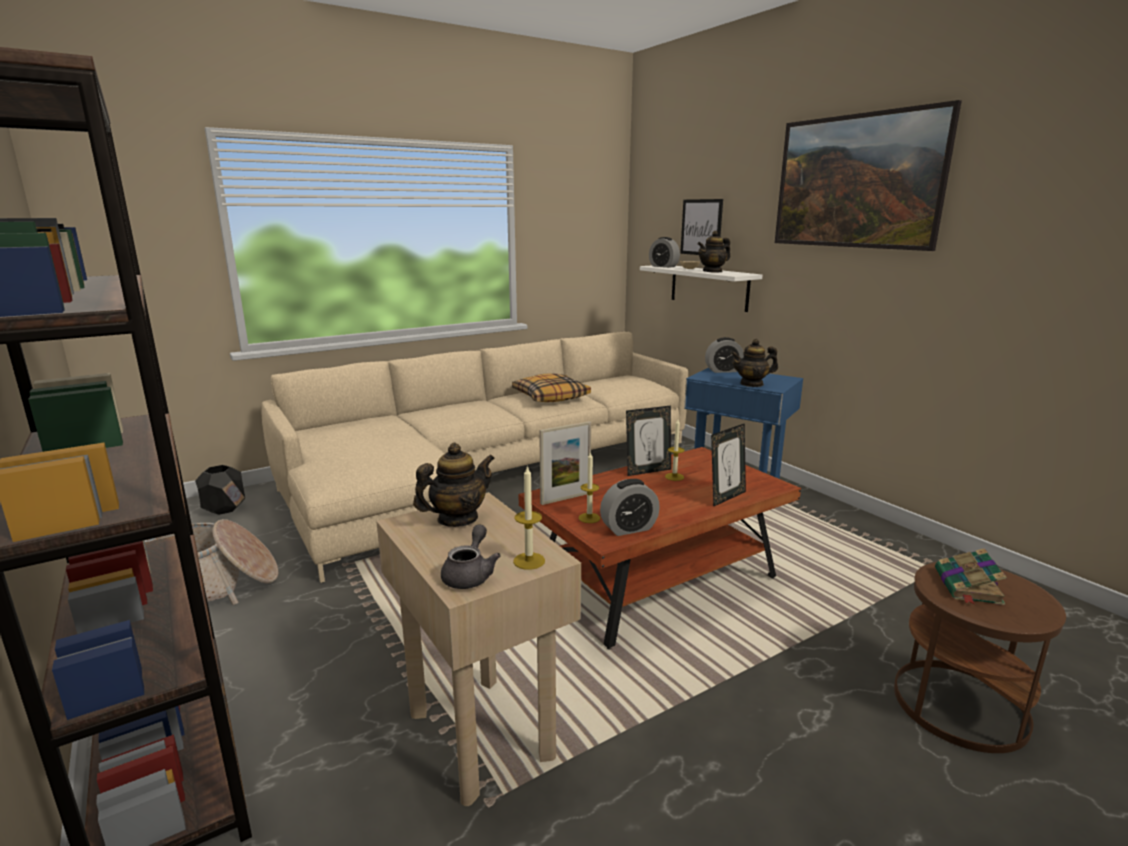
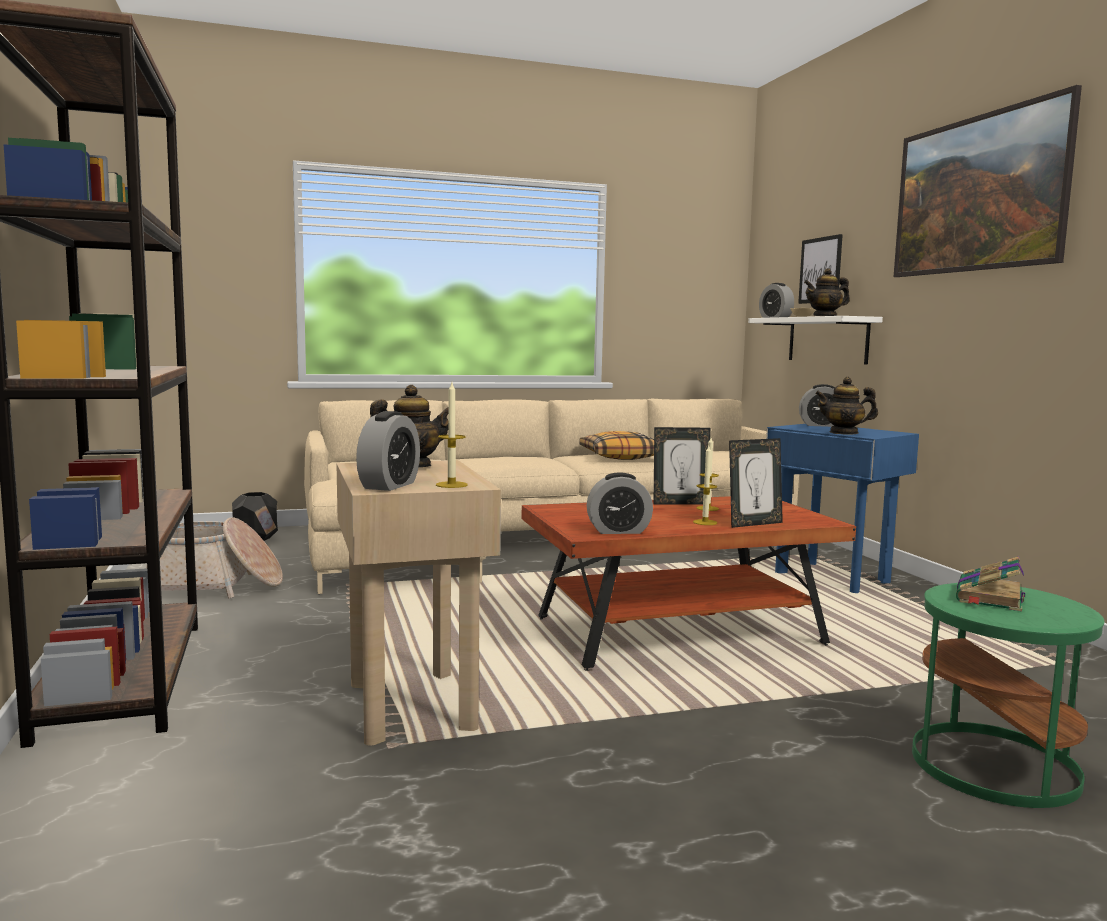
camera: 15 degrees right, 10 degrees down
(470, 574) = (389, 485): grey teapot -> alarm clock
(565, 498) = (569, 510): picture frame -> none
(589, 518) = (582, 522): candle -> candle (705, 522)
(959, 706) = (993, 766): brown side table -> green side table

